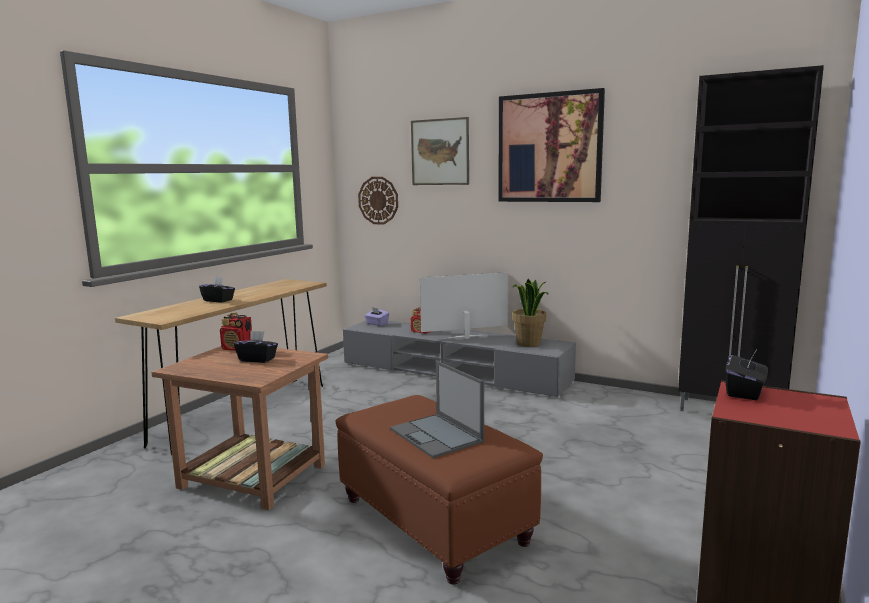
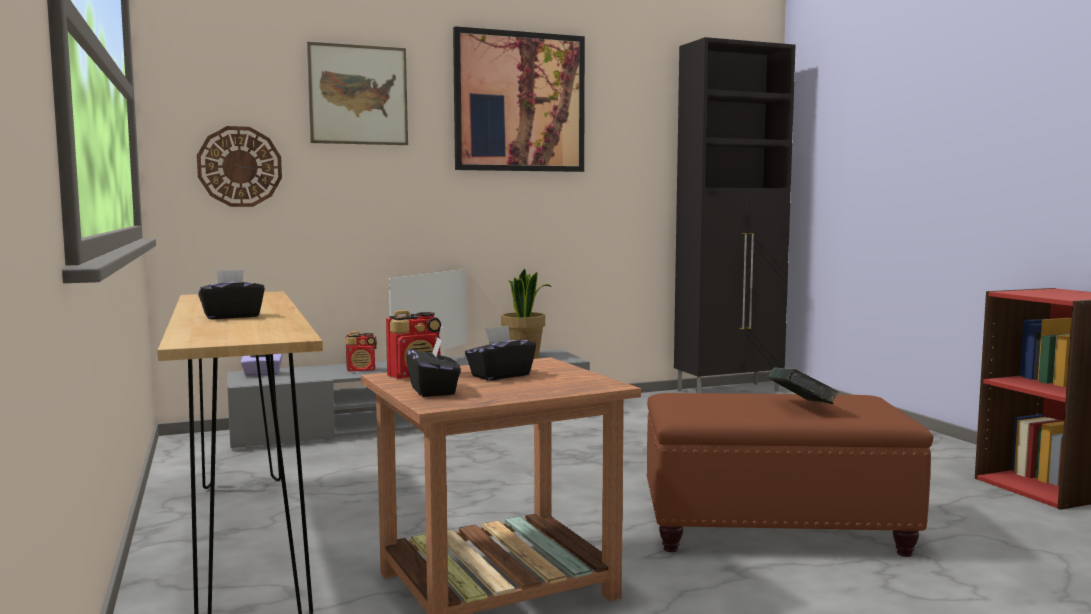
camera: 50 degrees left, 5 degrees down
(437, 436) = (801, 408): laptop -> book
(745, 392) = (1023, 292): black tissue box -> black tissue box (433, 391)

